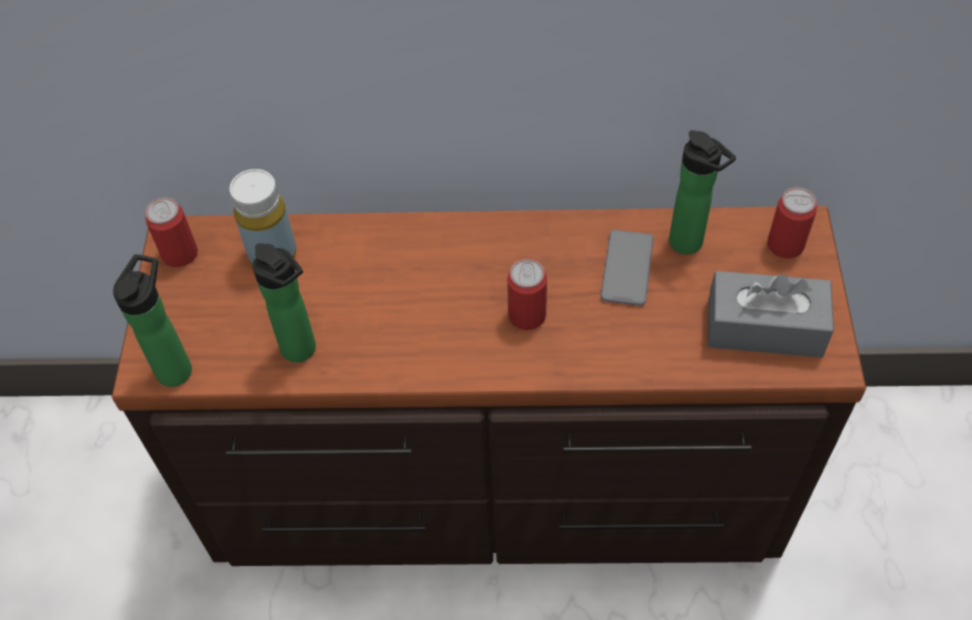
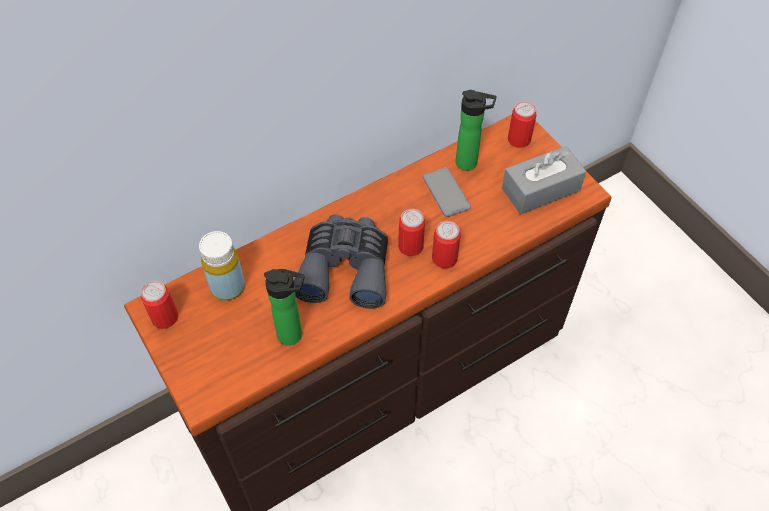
camera: 35 degrees left, 0 degrees up
(176, 366) = (220, 387): bottle -> none
(425, 301) = (345, 268): none -> grey binoculars
(559, 353) = (444, 258): none -> can

